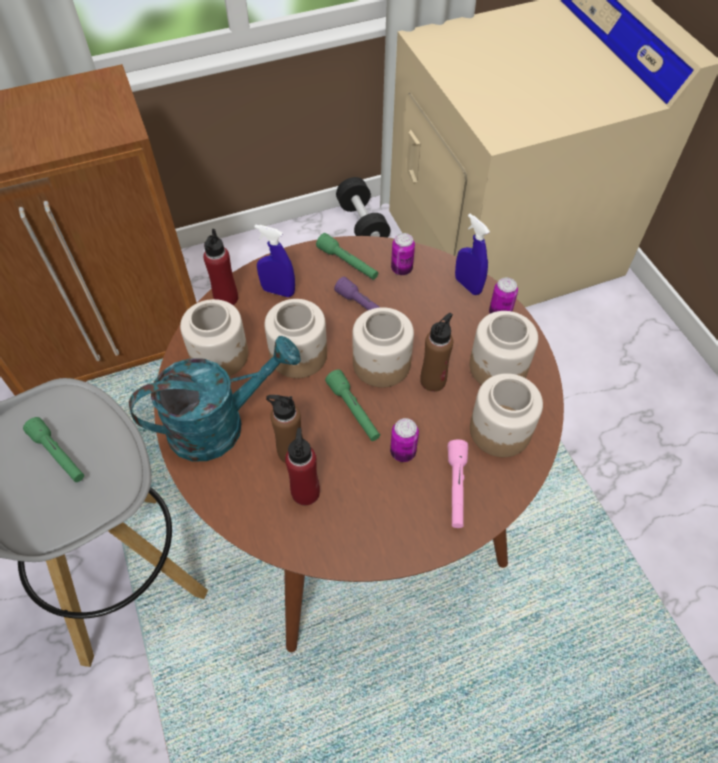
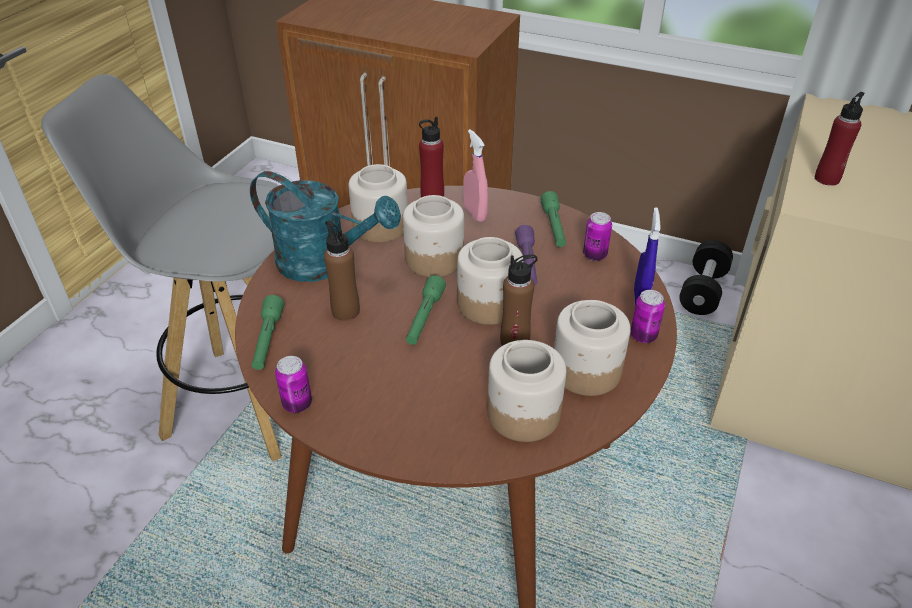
camera: 45 degrees right, 15 degrees down
(58, 455) = (218, 221): green flashlight -> green flashlight (267, 340)
(278, 291) = (475, 214): blue spray bottle -> pink spray bottle
(305, 492) = (320, 341): red bottle -> red bottle (827, 179)
(403, 452) = (423, 369): can -> can (297, 404)
(456, 488) = (430, 423): pink flashlight -> none

